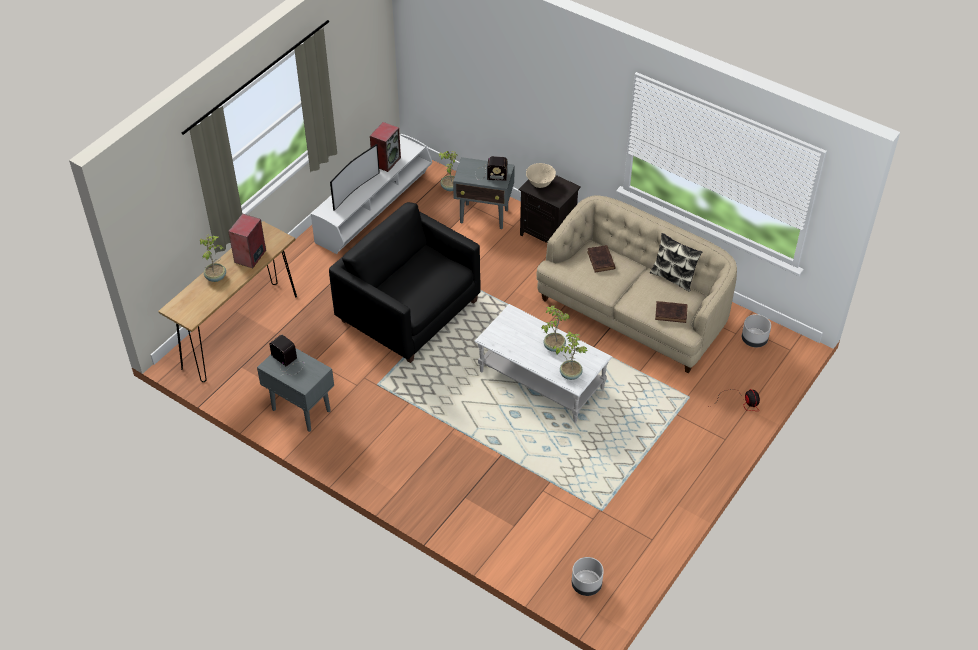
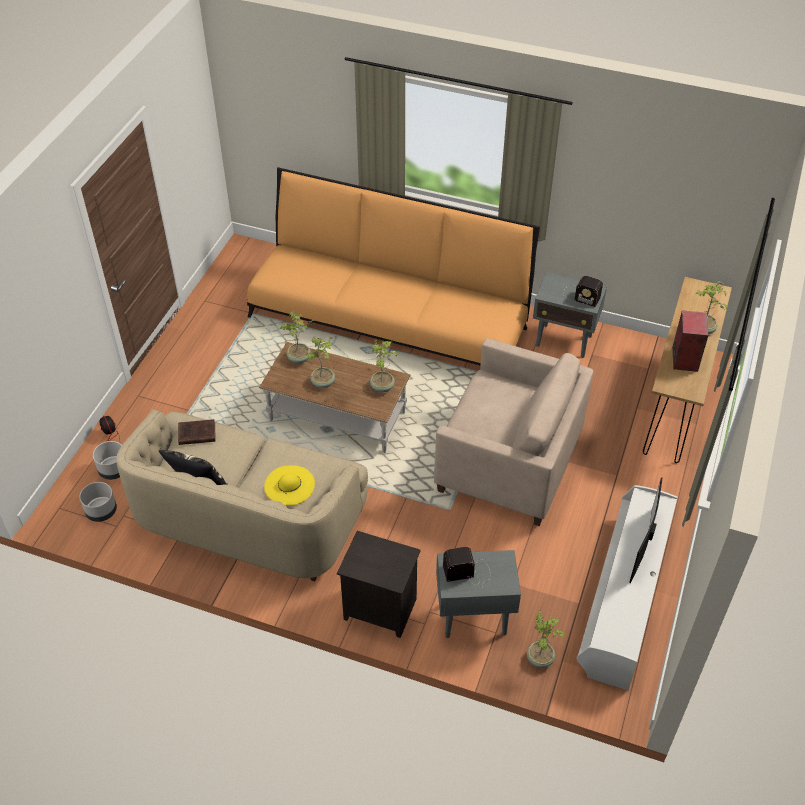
camera: 165 degrees right, 0 degrees up
(386, 161) = (630, 605): speaker -> none
(409, 312) = (508, 461): black armchair -> beige armchair
(460, 474) = (389, 318): none -> orange sofa
(502, 333) = (382, 386): none -> potted plant
(540, 183) = (393, 564): beige bowl -> none
(541, 380) = (337, 416): white coffee table -> brown coffee table
(586, 585) = (257, 260): grey planter -> grey planter (114, 470)
(601, 261) = (289, 485): brown book -> yellow hat

